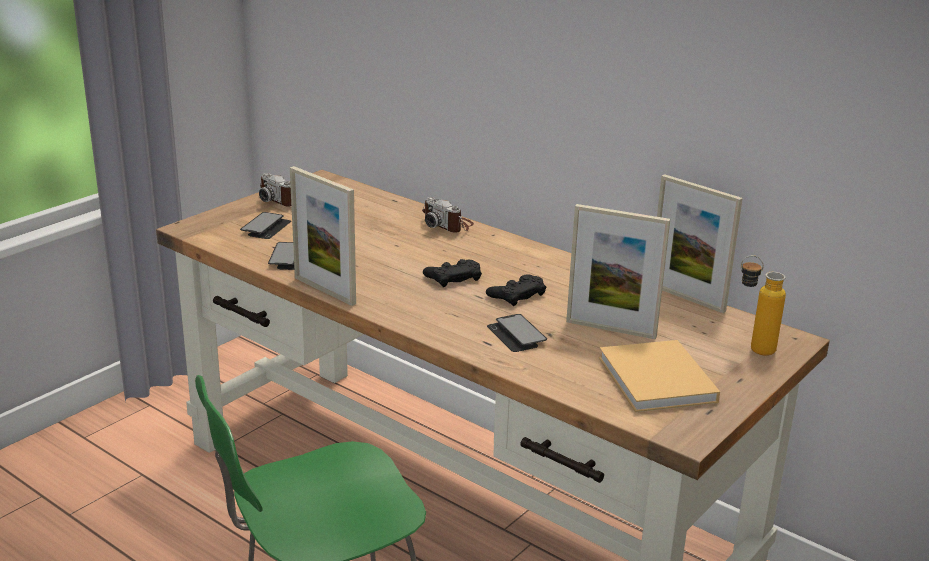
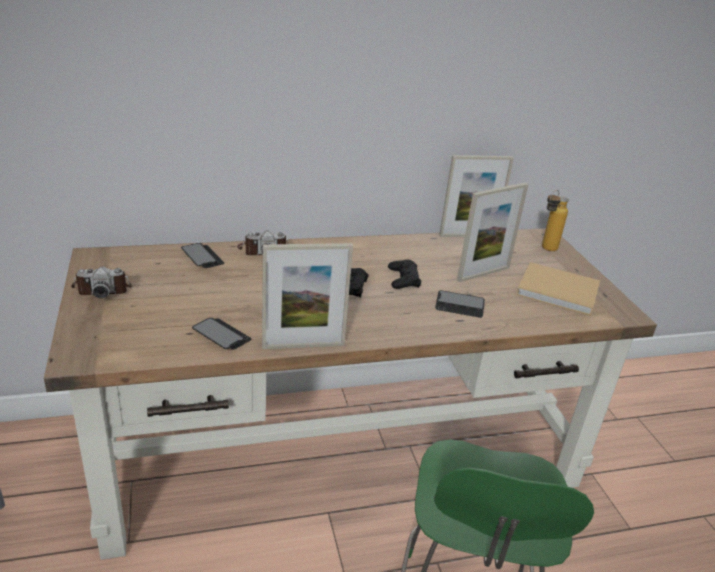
camera: 55 degrees left, 5 degrees up
(266, 227) = (144, 320): phone -> phone (202, 257)

